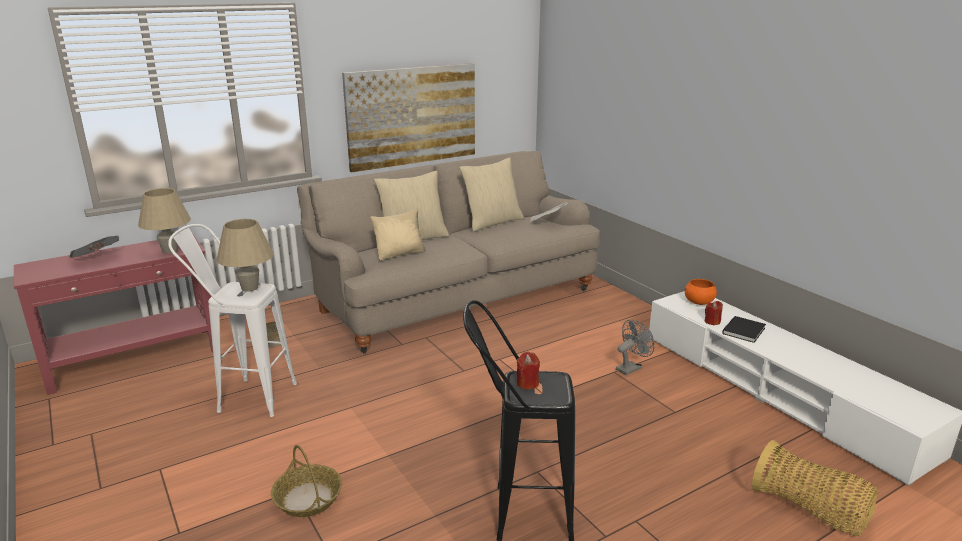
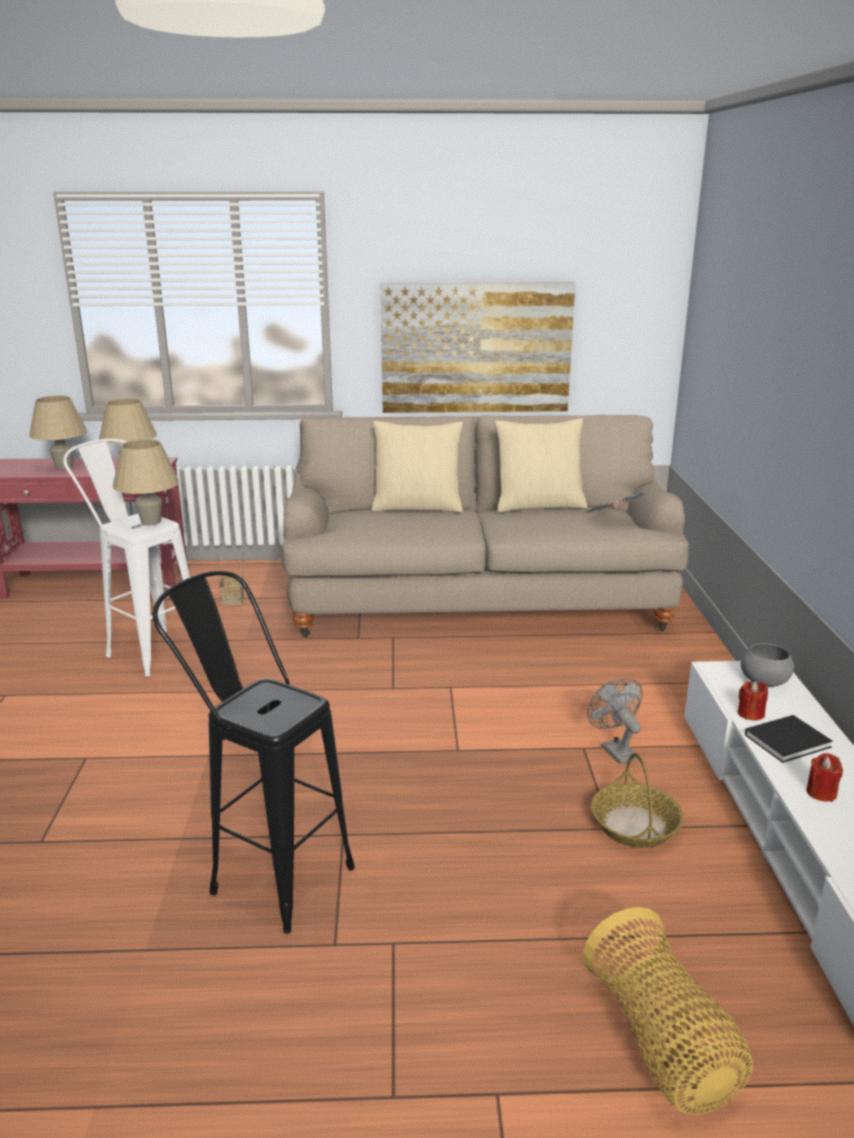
camera: 30 degrees right, 0 degrees up
(97, 259) = (64, 466): newspaper -> beige table lamp
(308, 498) = (88, 771): basket -> basket (635, 825)
(400, 254) = (373, 521): beige pillow -> none
(527, 383) = (265, 697): red candle -> red candle (821, 793)
(631, 367) = (614, 750): grey fan -> grey fan turned 105 degrees counterclockwise
(699, 302) = (764, 682): orange bowl -> grey bowl

